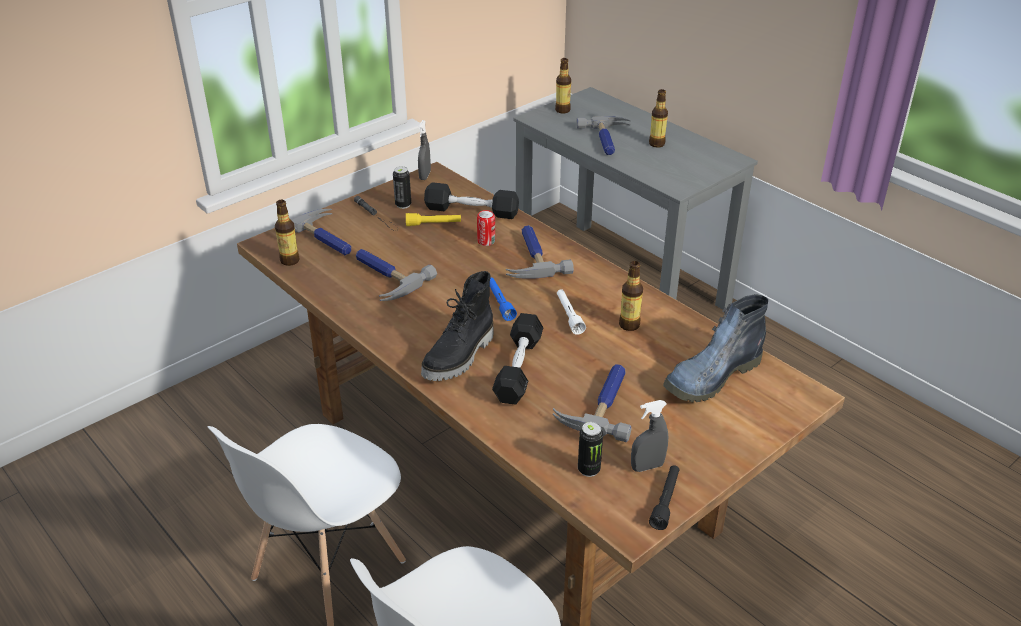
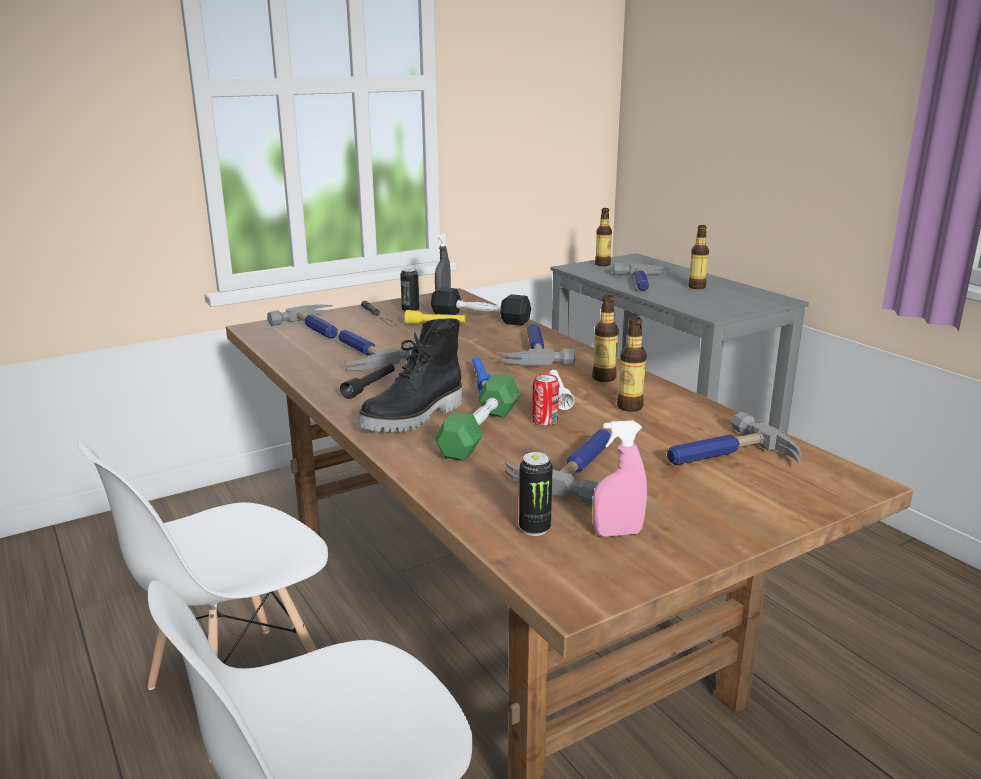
camera: 10 degrees right, 15 degrees down
(290, 260) = (270, 339): bottle -> bottle (604, 378)
(486, 241) = (486, 338): can -> can (545, 421)
(518, 369) = (480, 432): black dumbbell -> green dumbbell
(647, 466) = (617, 533): grey spray bottle -> pink spray bottle
(665, 501) = (634, 572): black flashlight -> black flashlight (370, 386)
(711, 377) = (726, 457): boot -> hammer

